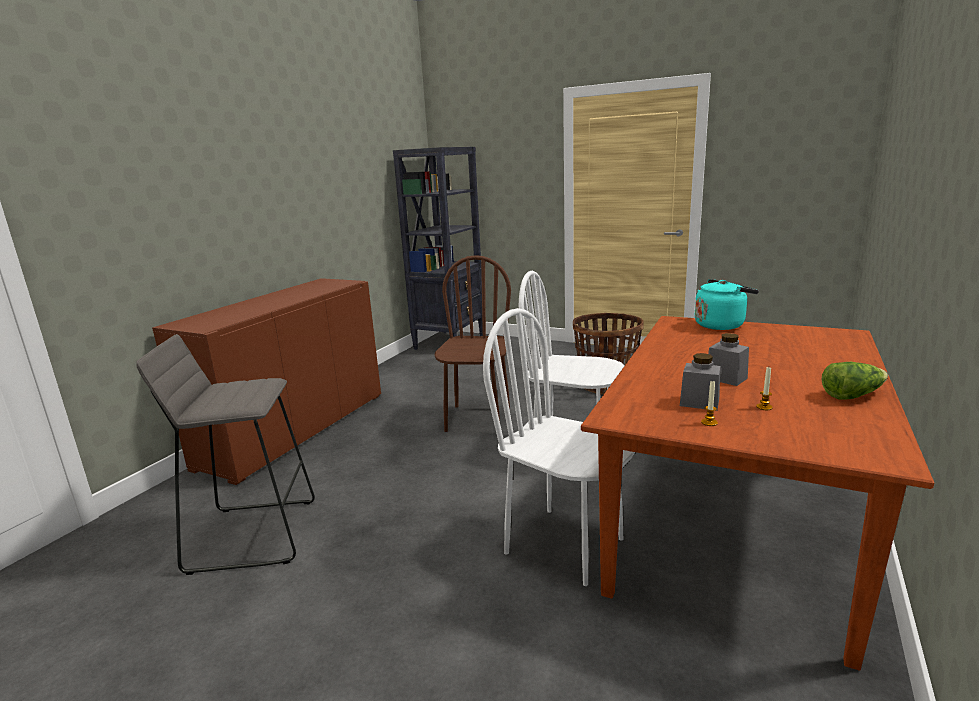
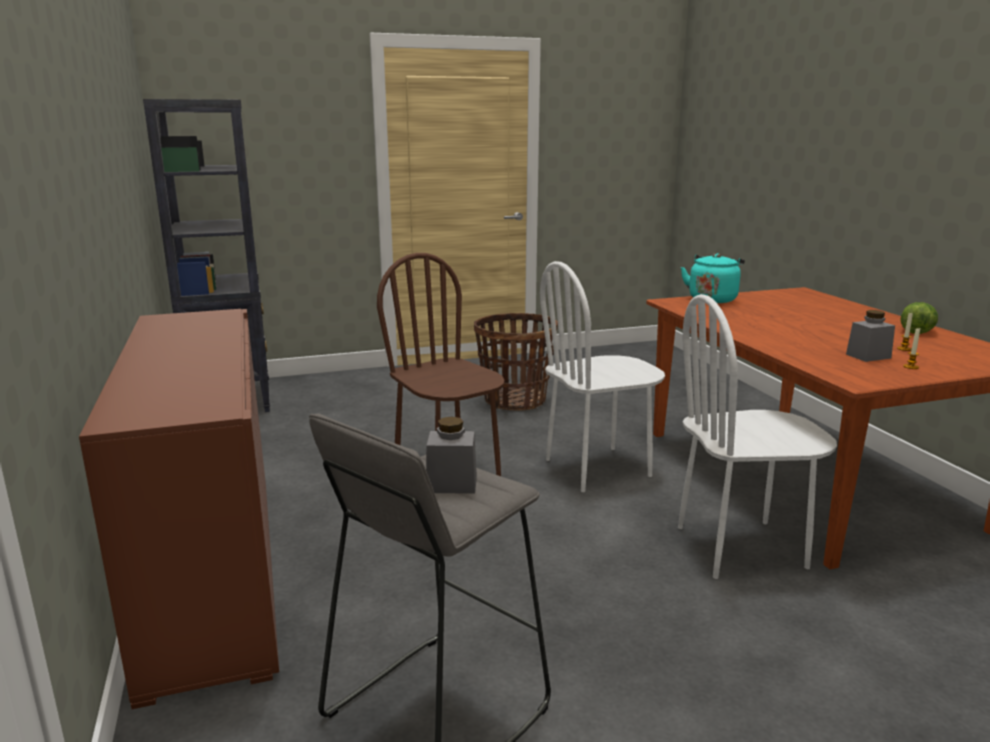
camera: 45 degrees left, 0 degrees up
(726, 378) = (832, 336): grey jar -> grey jar (451, 484)

